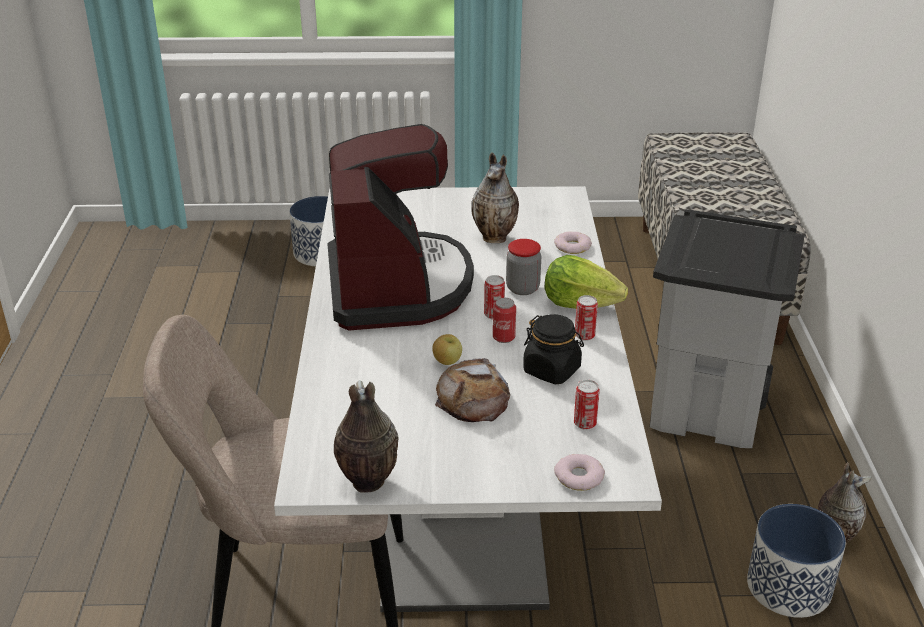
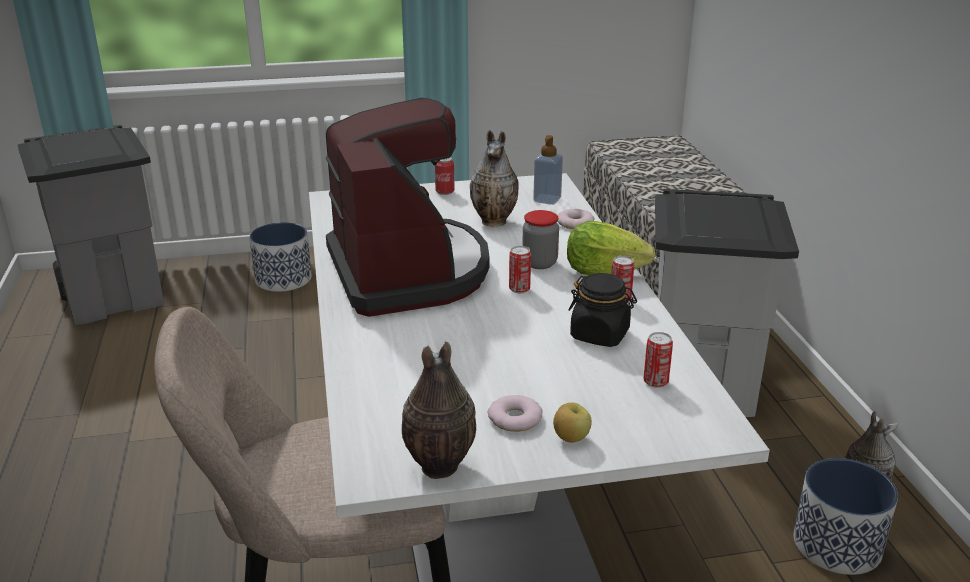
camera: 10 degrees left, 5 degrees down
(160, 258) = (115, 298): none -> grey trash can
(447, 362) = (486, 337): apple -> apple (571, 438)
(473, 399) = (528, 370): bread -> none
(503, 337) = (537, 309): can -> can (445, 191)
(555, 217) = (547, 199): none -> soap dispenser
(578, 477) = (671, 435): donut -> donut (514, 419)

